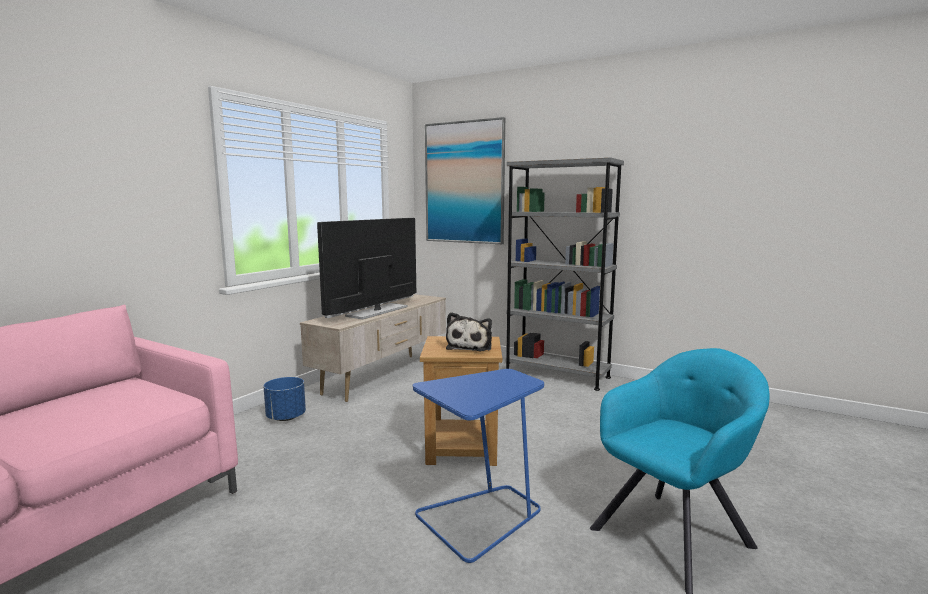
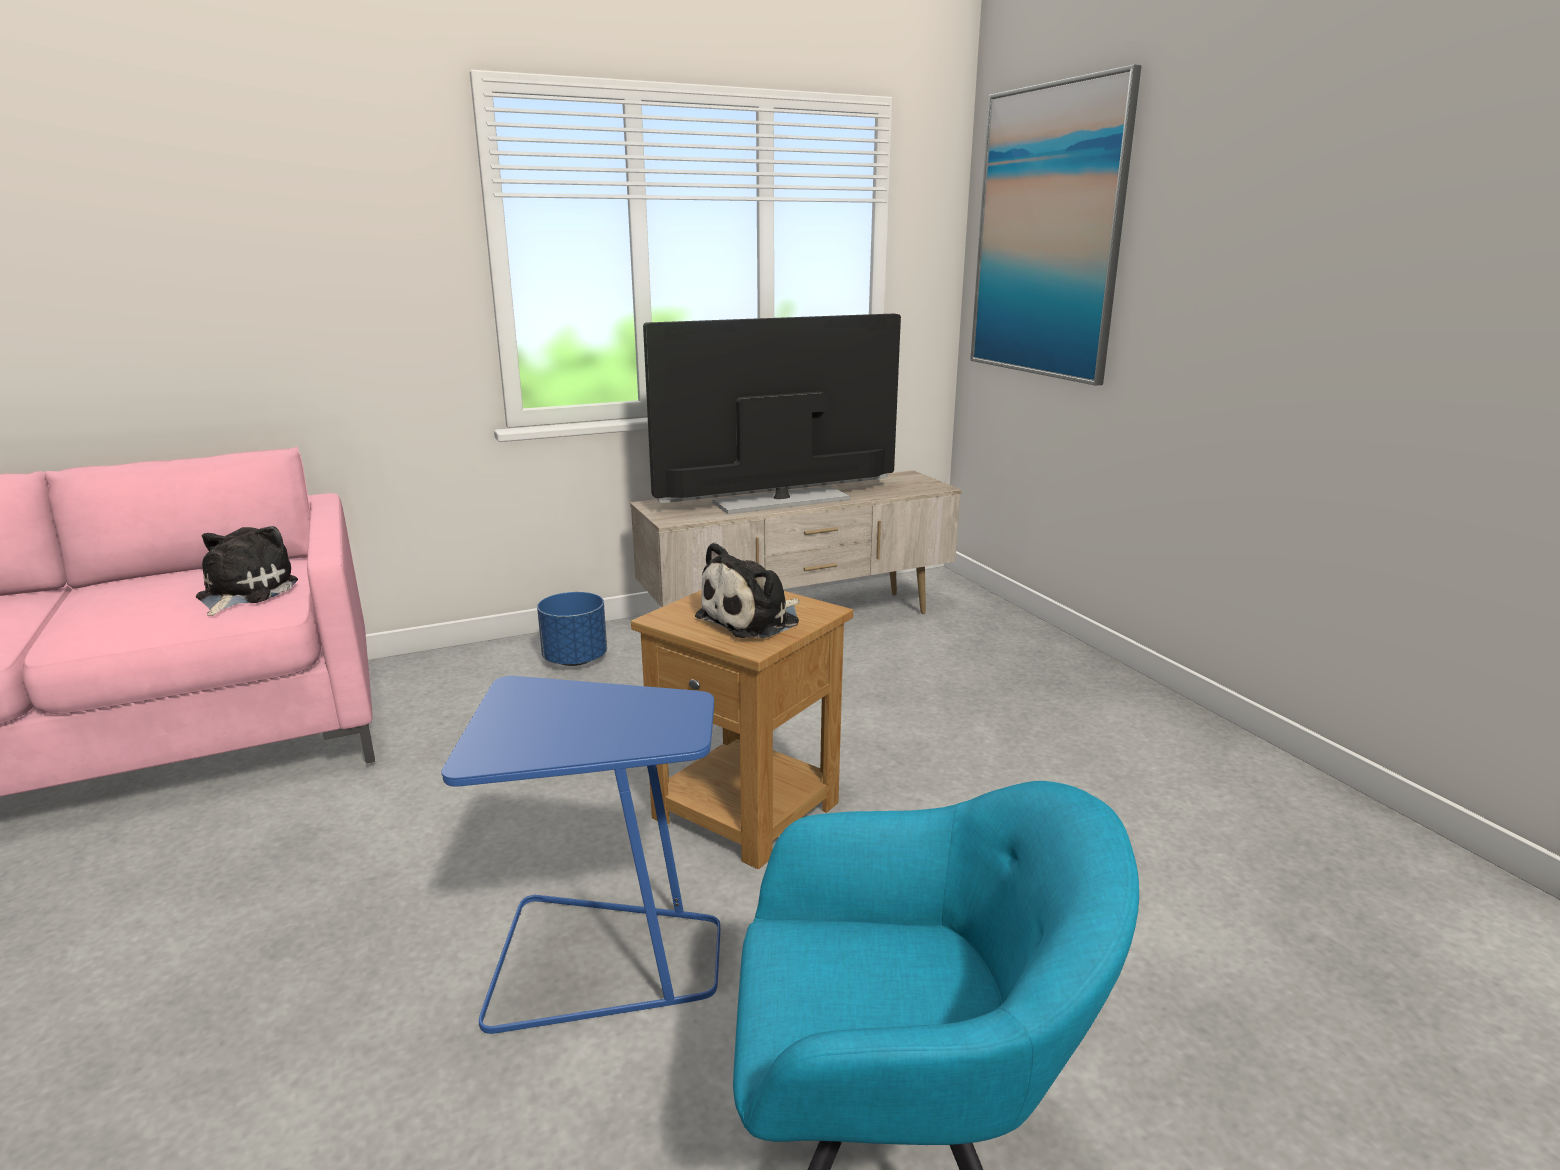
camera: 35 degrees right, 10 degrees up
(138, 398) = (243, 593): none -> plush toy
(557, 375) = (1142, 712): grey bookcase -> none

